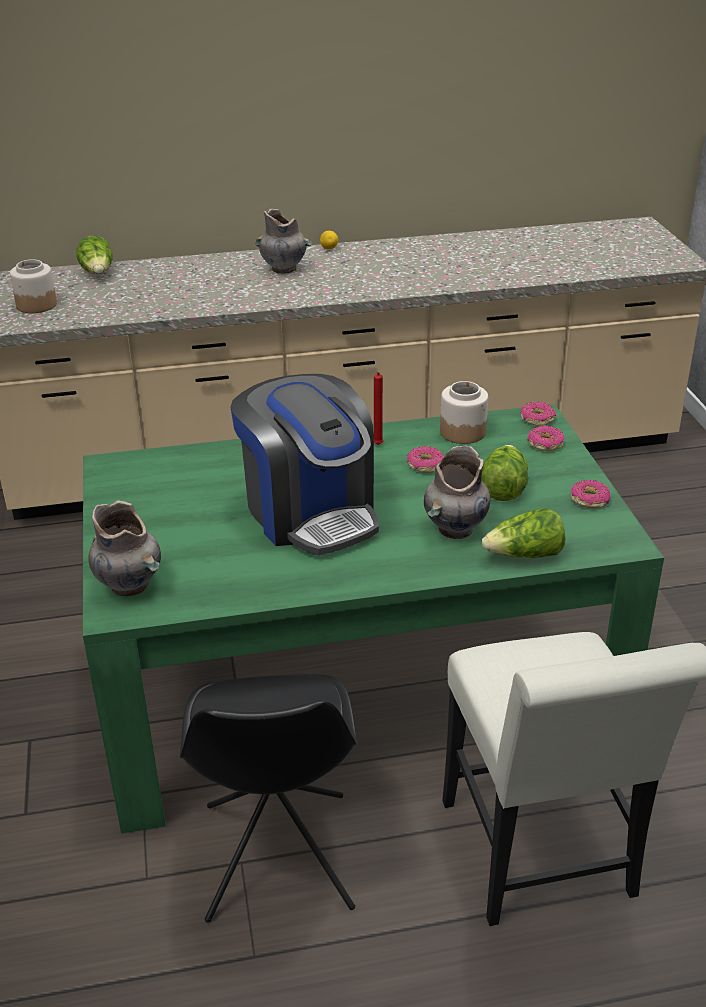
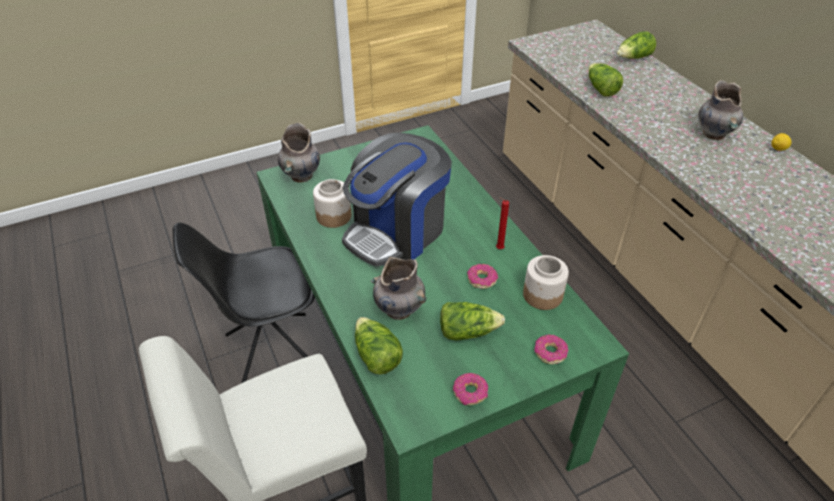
camera: 75 degrees right, 10 degrees up
(36, 305) = (567, 50): jar -> jar (334, 216)
(148, 304) = (601, 89): none -> lettuce
(537, 419) = (591, 342): donut -> none

